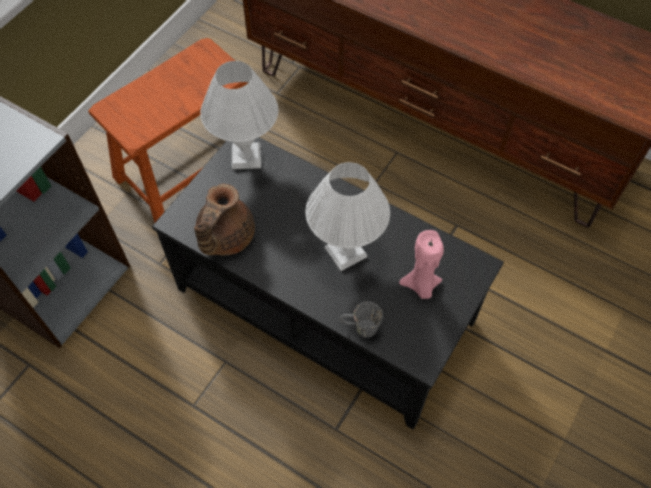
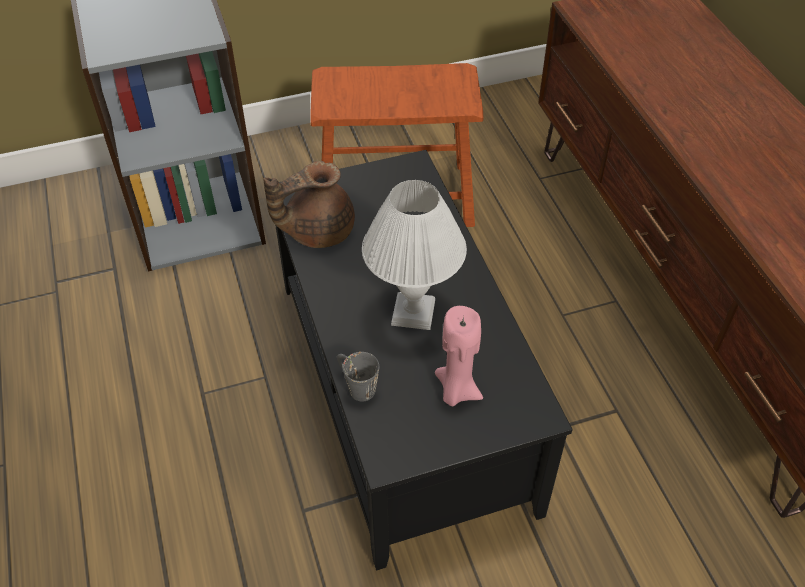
camera: 40 degrees right, 10 degrees down
(247, 156) = (407, 177): white table lamp -> none

